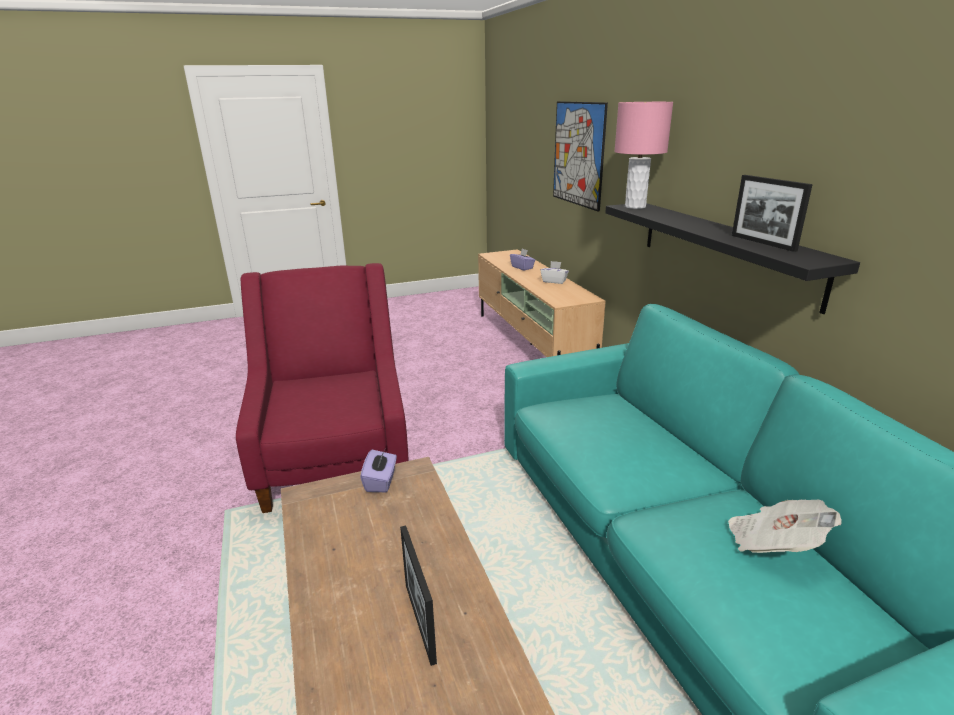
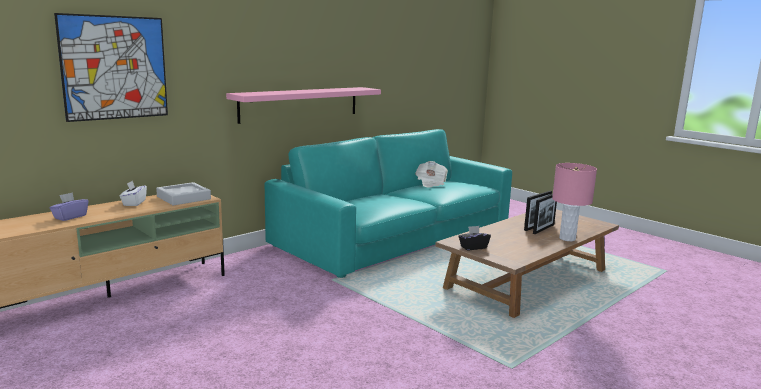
camera: 115 degrees left, 10 degrees down
(335, 459) = (404, 343): red armchair -> none
(381, 481) = (473, 247): purple tissue box -> black tissue box
(564, 295) = (183, 198): none -> grey tray
(635, 206) = (248, 93): pink table lamp -> pink table lamp (567, 238)
(724, 250) = (300, 104): black shelf -> pink shelf
(762, 243) = (340, 89): picture frame -> picture frame (543, 229)

